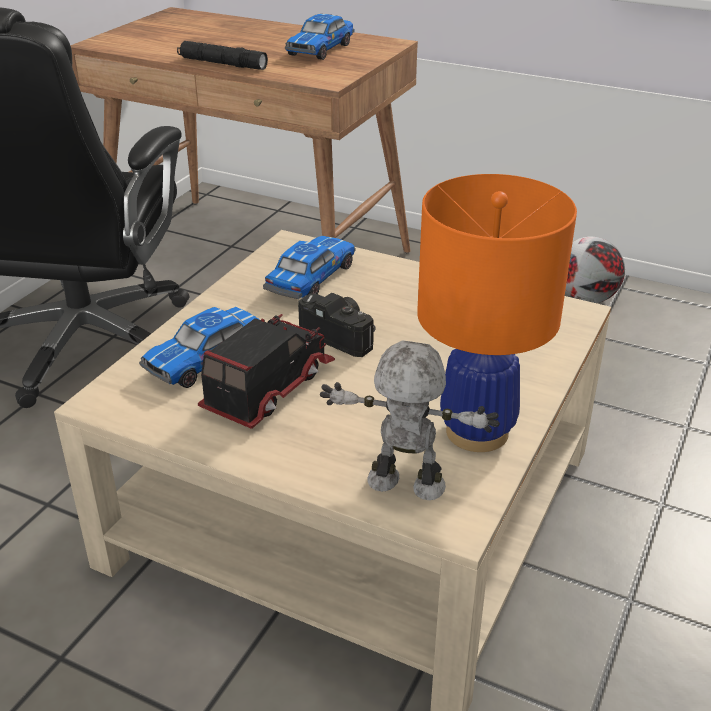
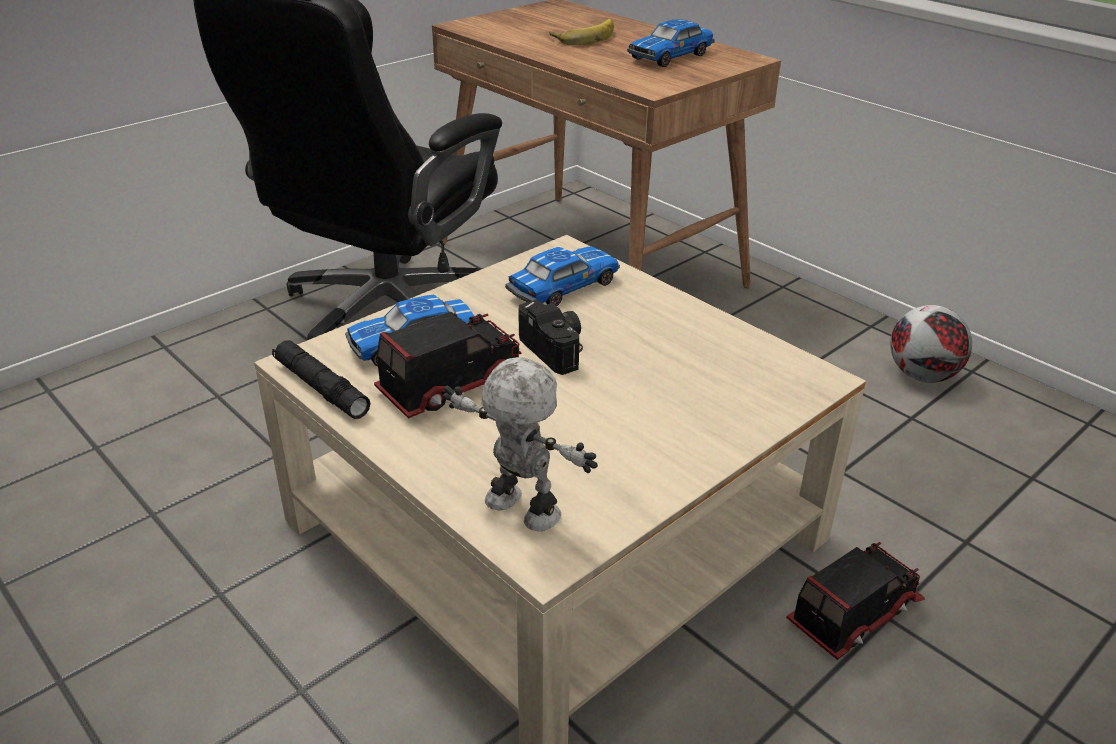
camera: 20 degrees right, 0 degrees up
(222, 64) = (561, 59): black flashlight -> black flashlight (321, 388)
(227, 40) = (584, 37): none -> banana
(477, 431) = (628, 475): orange table lamp -> none
(633, 507) = (852, 612): none -> toy truck

